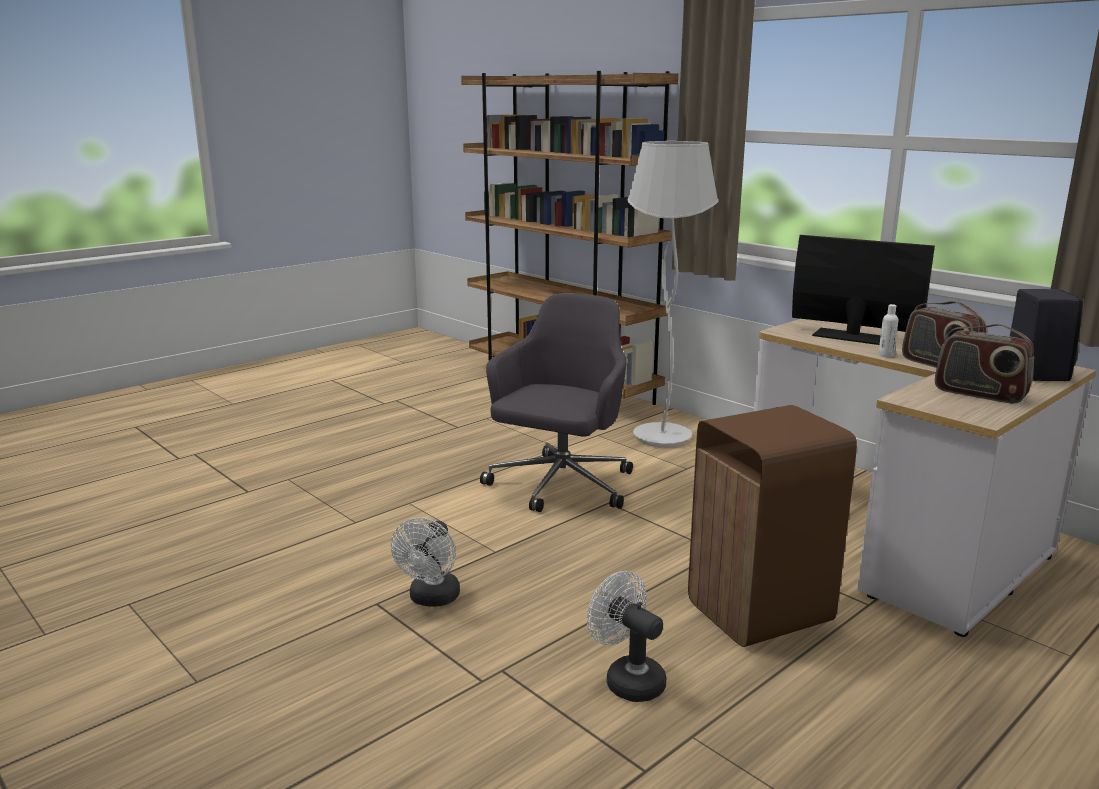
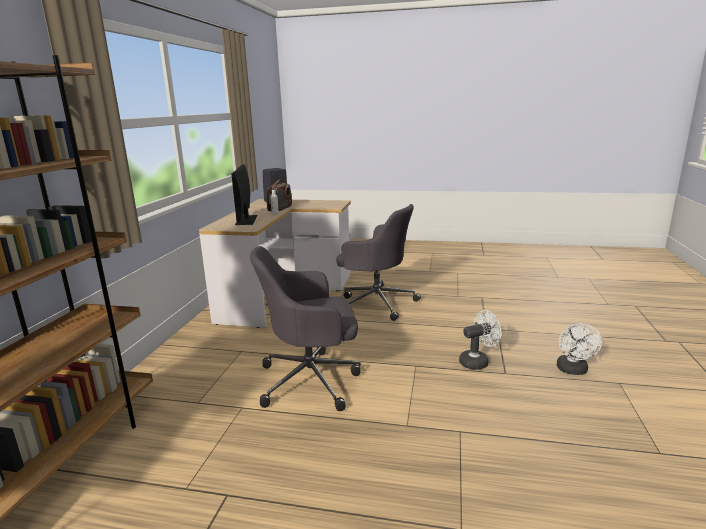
camera: 125 degrees left, 0 degrees up
(627, 679) = (451, 310): white fan -> white fan (573, 371)
(661, 437) = (186, 375): white floor lamp -> none
(757, 611) = (376, 303): brown trash can -> grey office chair
(979, 394) = (314, 203): radio -> none

